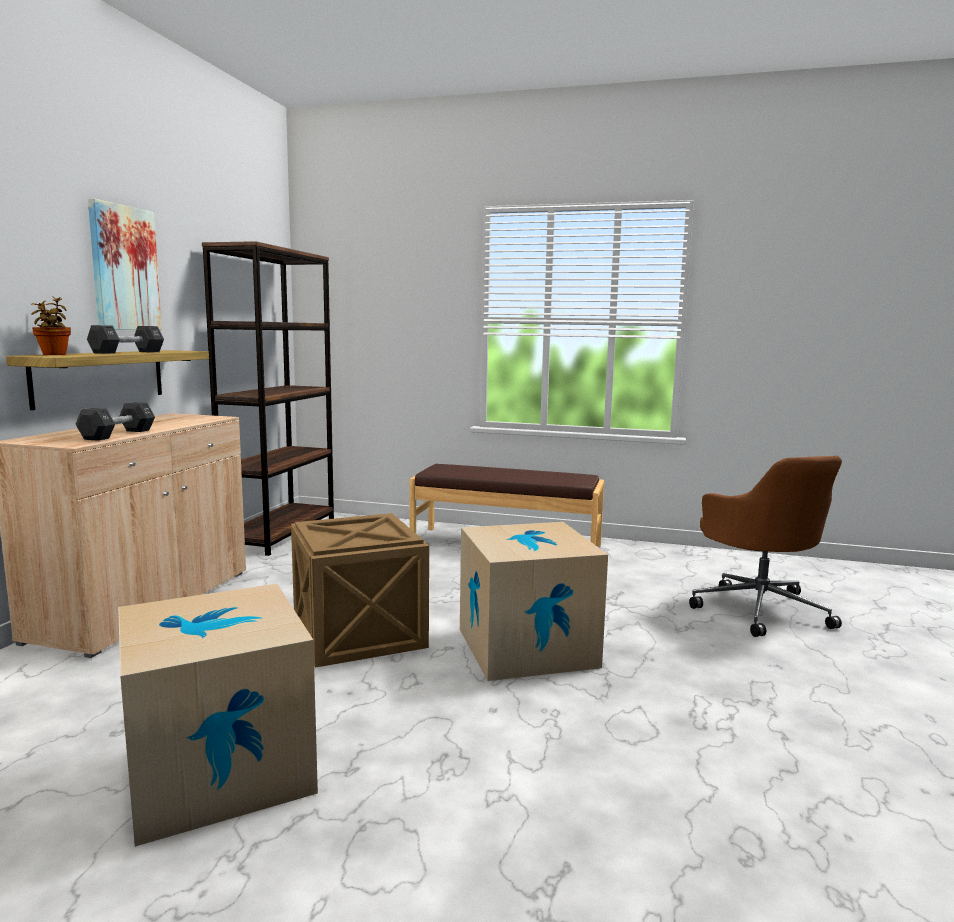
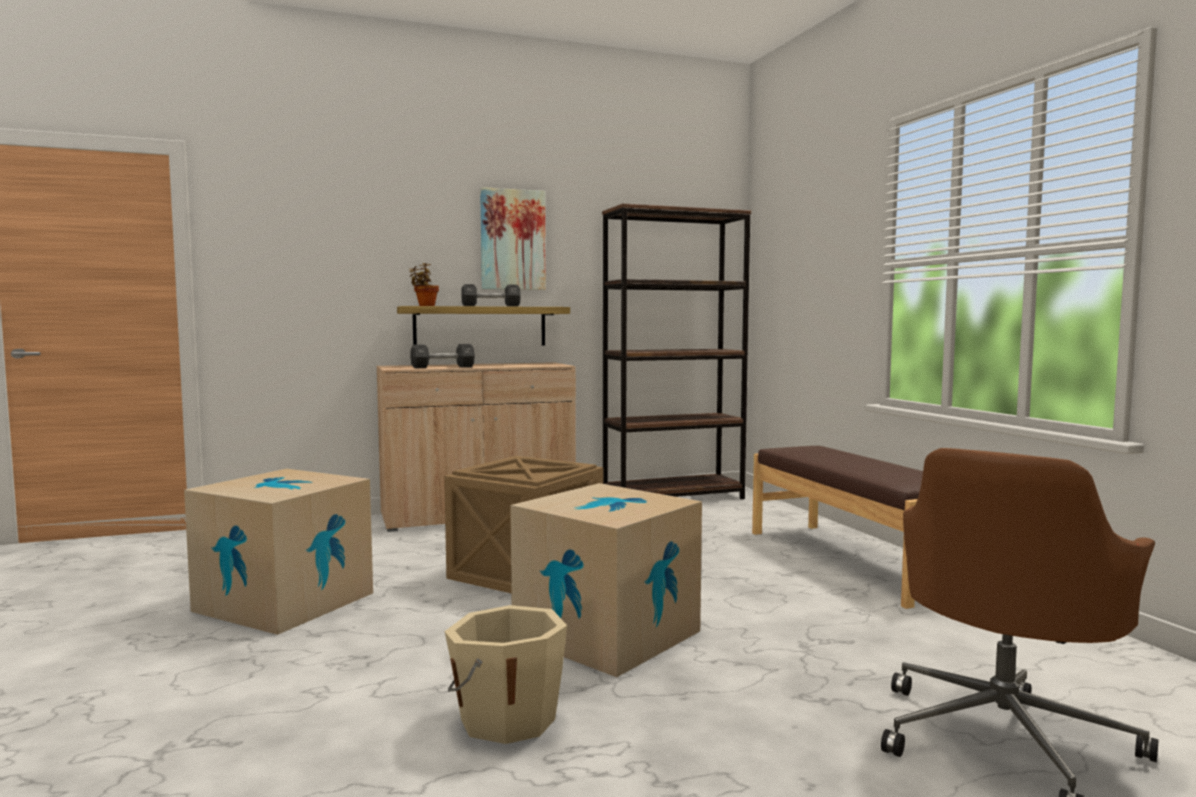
camera: 55 degrees right, 5 degrees down
(630, 724) = (505, 718): none -> beige bucket

